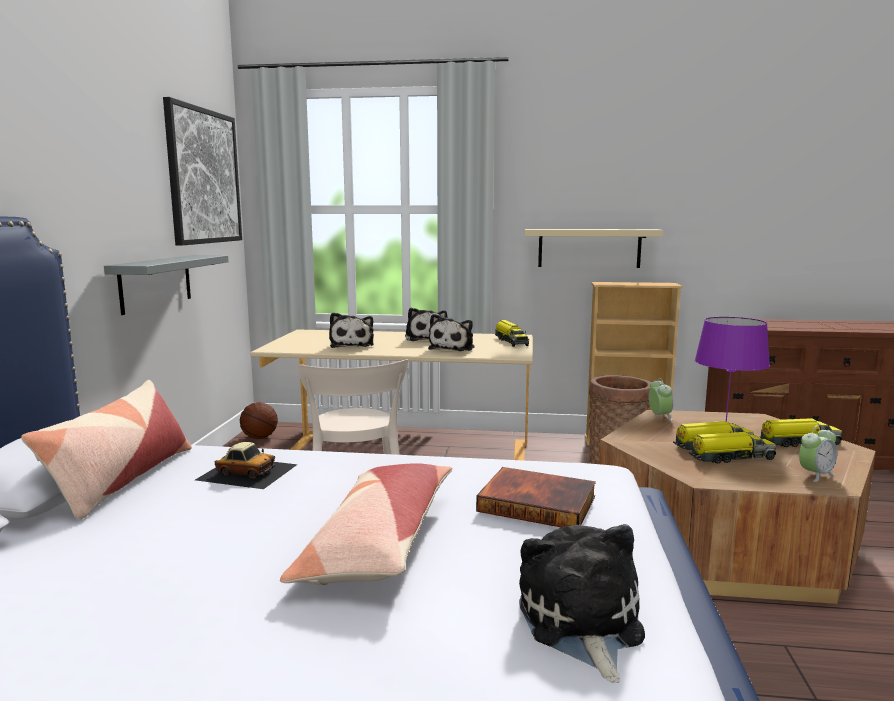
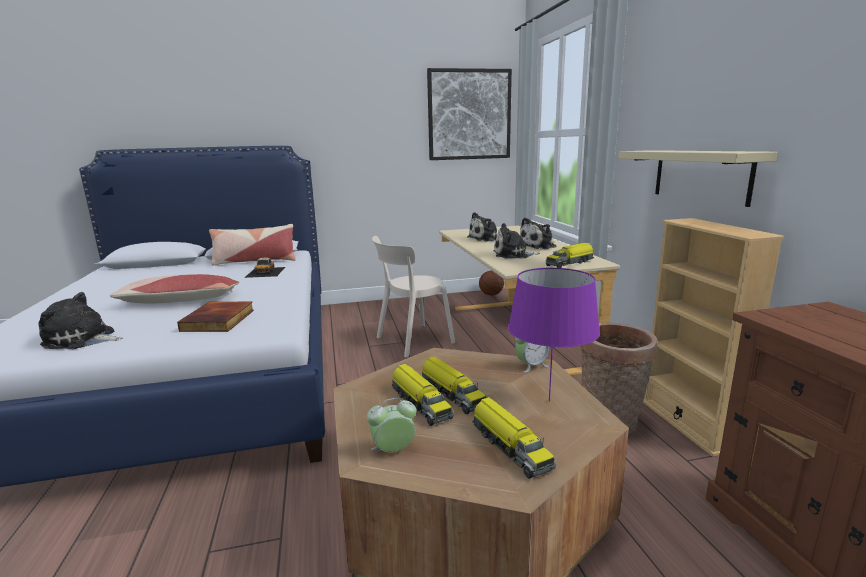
camera: 70 degrees right, 5 degrees up
(156, 283) = (407, 181): grey shelf -> none
(581, 623) = (82, 339): plush toy -> plush toy turned 150 degrees counterclockwise
(815, 475) = (393, 451): alarm clock -> alarm clock turned 120 degrees clockwise

